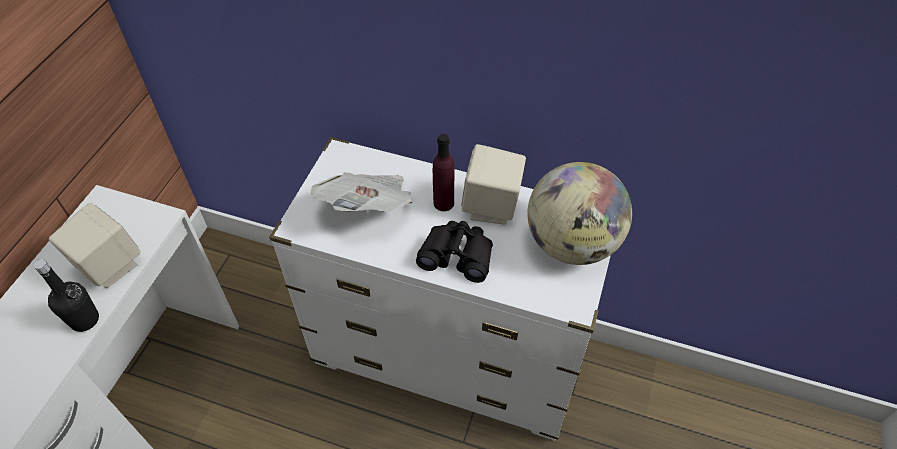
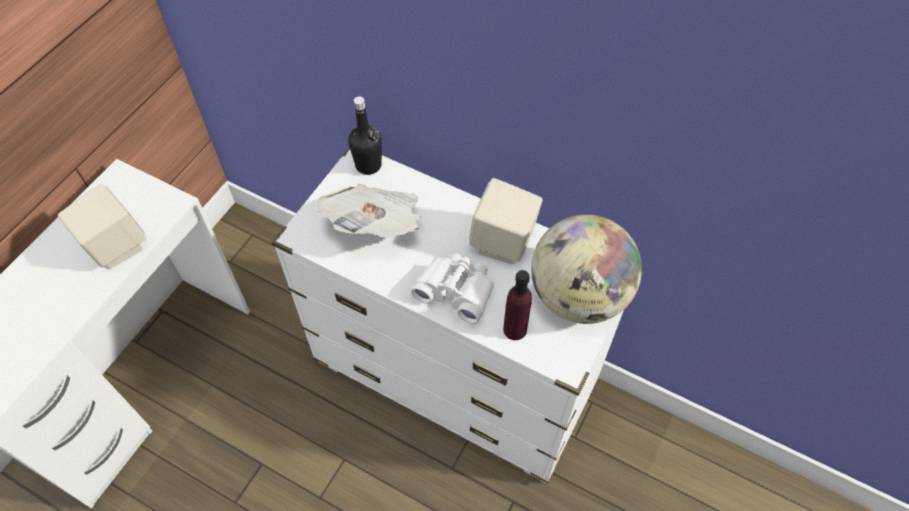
camera: 10 degrees right, 5 degrees up
(85, 320) = (85, 298): black bottle -> black bottle (368, 165)
(443, 203) = (454, 231): purple bottle -> purple bottle (515, 329)
(457, 256) = (456, 291): black binoculars -> white binoculars

